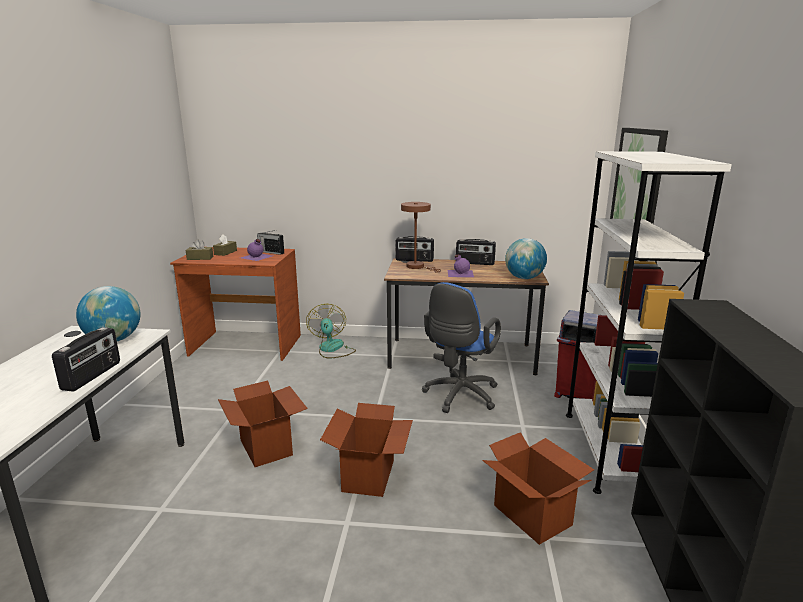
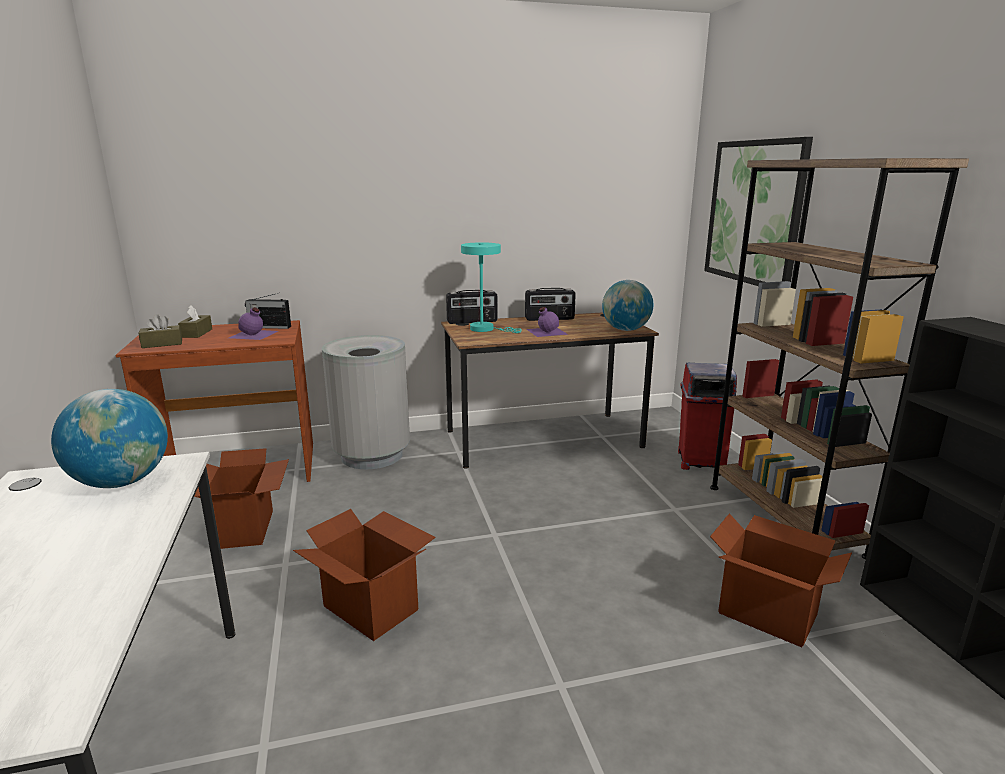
camera: 20 degrees left, 0 degrees up
(92, 376) = (140, 547): radio -> none
(332, 349) = (371, 455): fan -> grey trash can
(369, 475) = (543, 613): cardboard box -> cardboard box (244, 529)
(418, 267) = (486, 329): brown table lamp -> turquoise table lamp
(459, 396) = (578, 488): blue office chair -> none
(608, 451) = (783, 519): white bookcase -> brown bookcase

